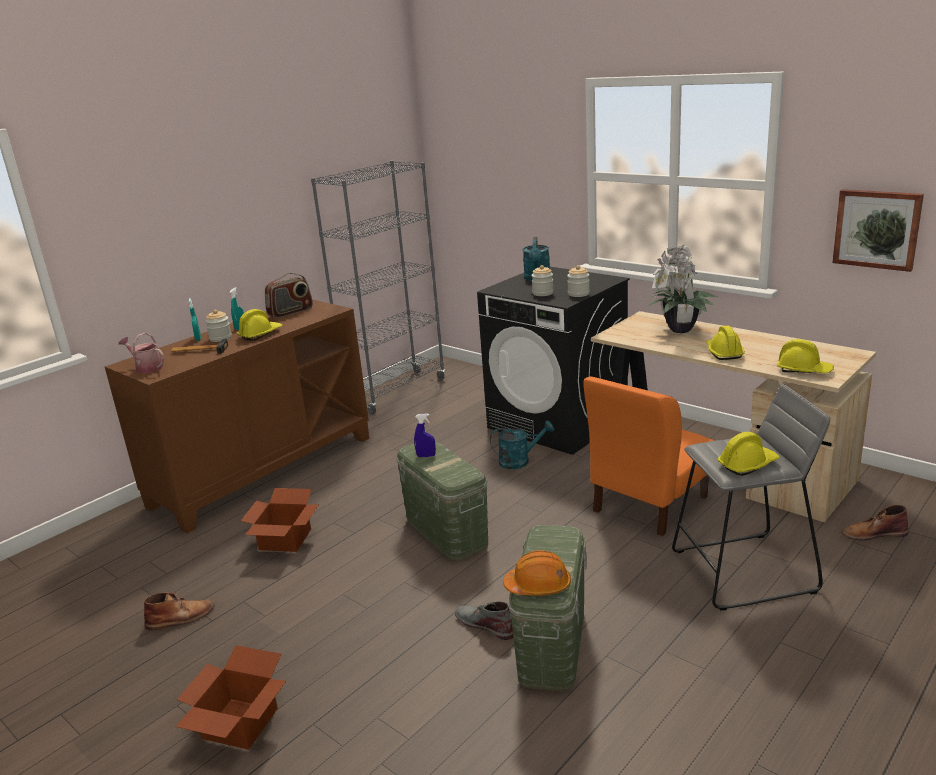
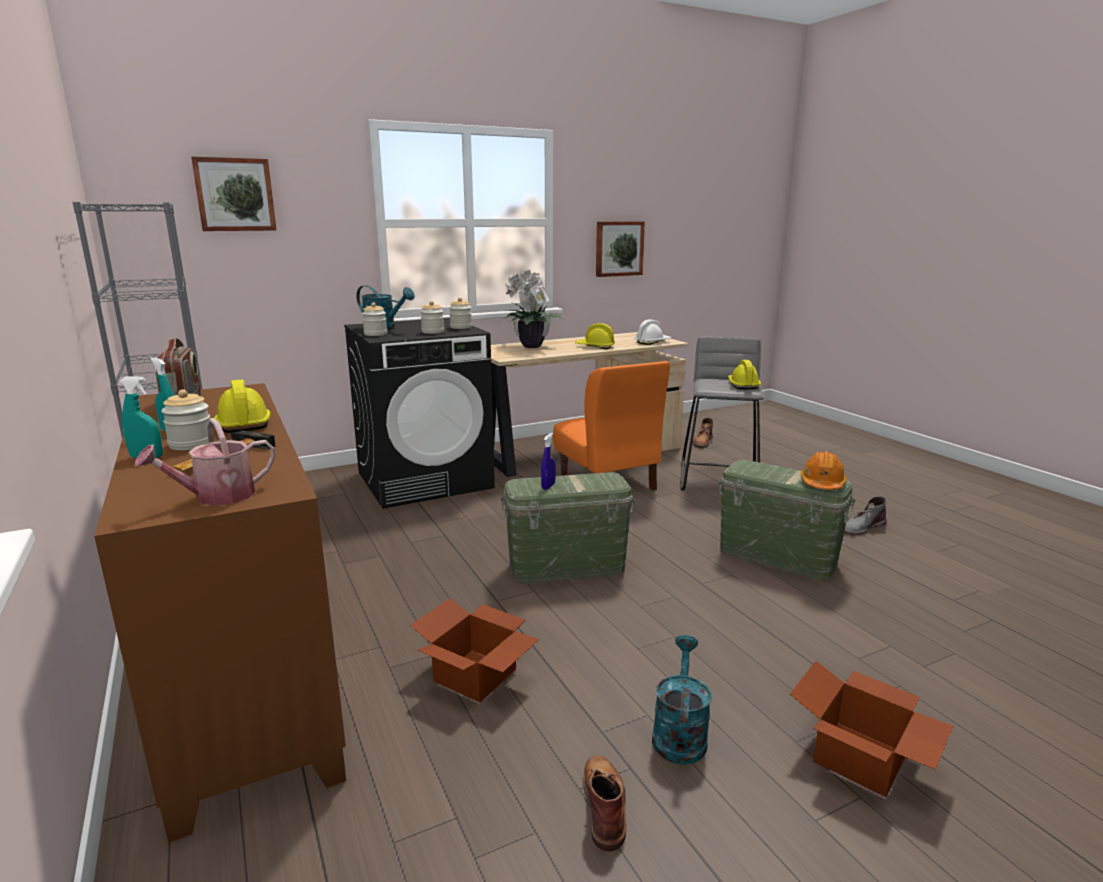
camera: 70 degrees left, 5 degrees down
(485, 624) = (736, 578): grey boot -> grey boot (862, 527)
(492, 147) = (235, 195): none -> picture
(510, 283) = (375, 334): none -> jar
(520, 461) = (474, 509): turquoise watering can -> turquoise watering can (679, 733)
(804, 370) = (652, 342): yellow hard hat -> white hard hat

